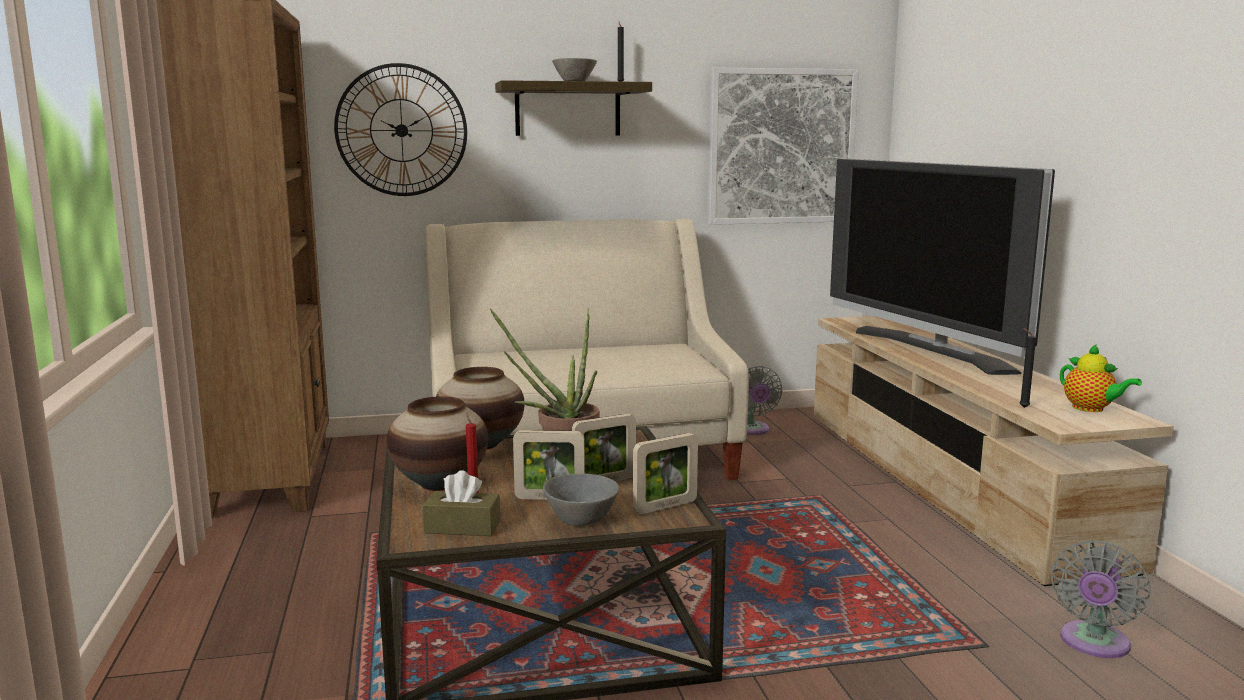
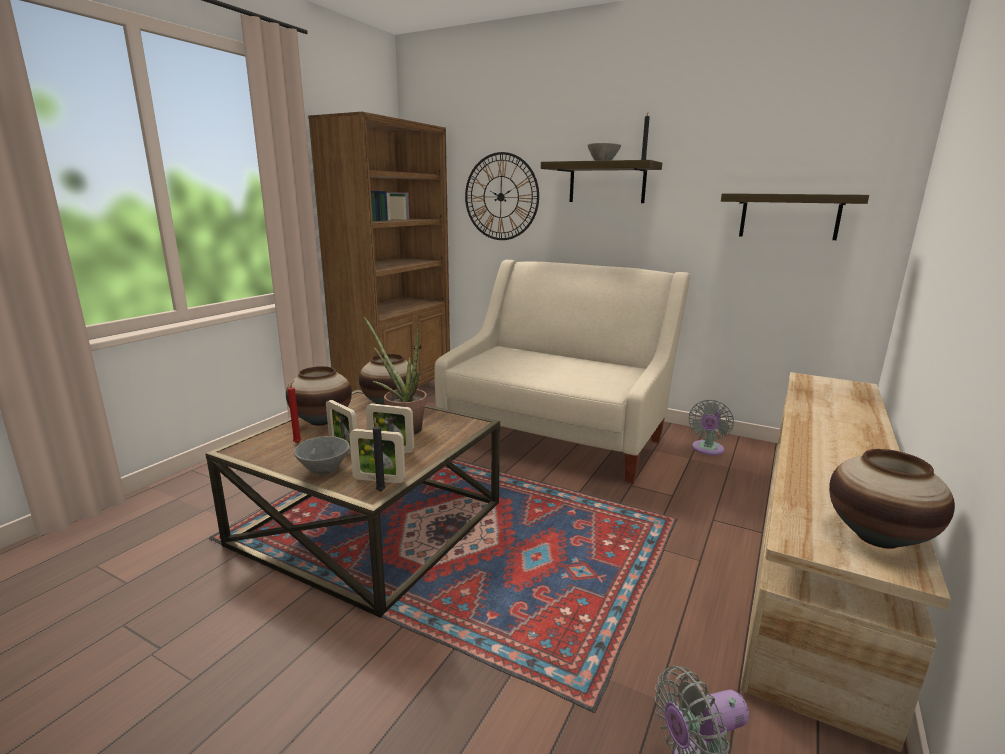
camera: 40 degrees right, 5 degrees up
(462, 527) = (272, 450): brown tissue box -> none
(781, 146) = (789, 216): picture -> shelf
(931, 350) = (834, 424): television -> none
(1022, 407) = (793, 507): black candle -> black candle (380, 490)
(1091, 409) = (876, 537): teapot -> vase

